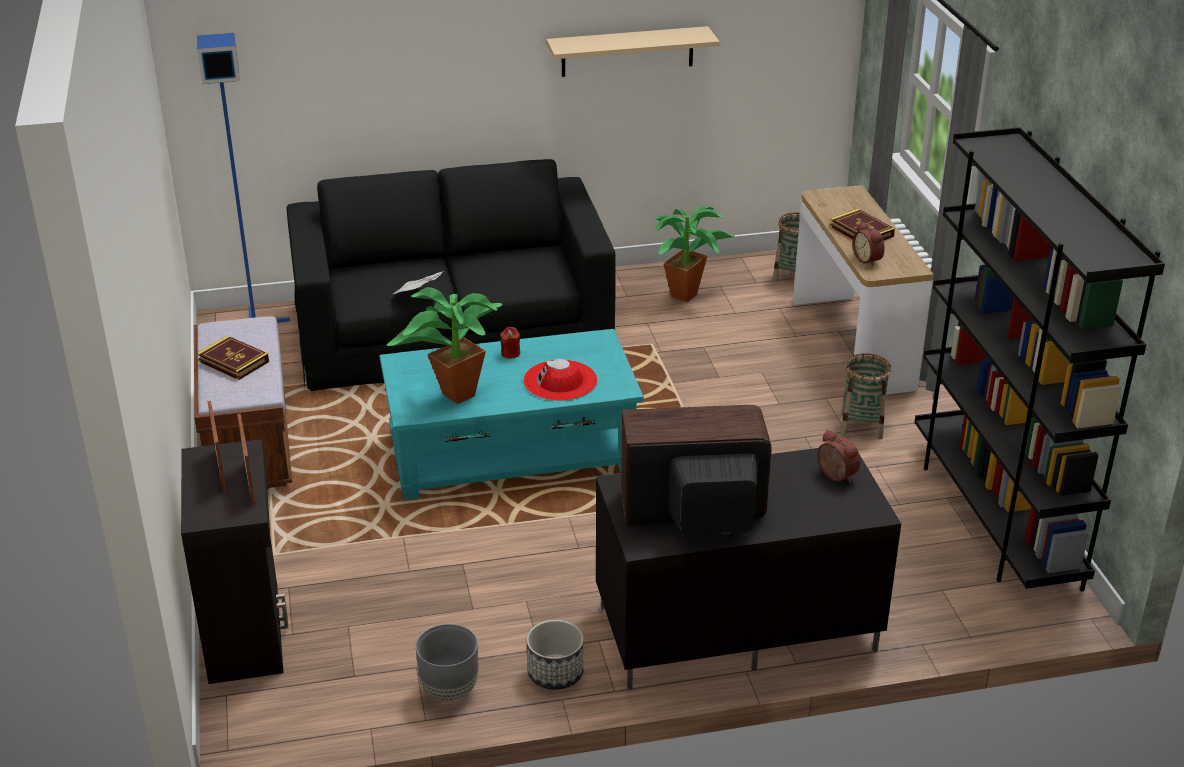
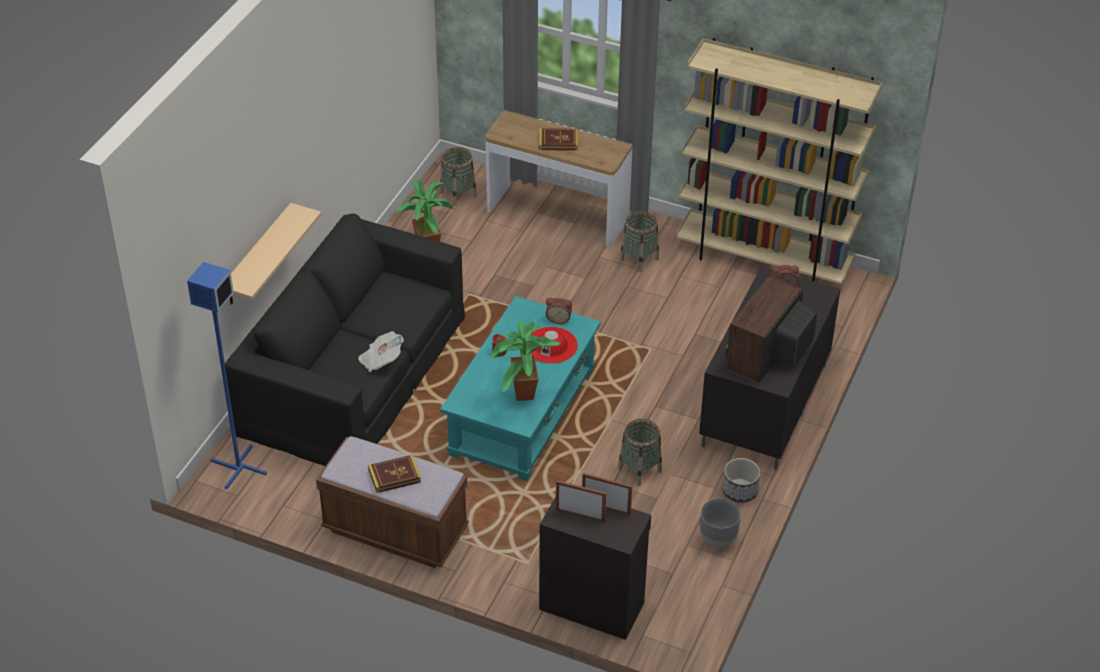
camera: 55 degrees left, 10 degrees up
(508, 574) = (639, 470): none -> basket
(627, 51) = (349, 108): beige shelf -> beige shelf (257, 256)
(868, 259) = (592, 157): alarm clock -> alarm clock (558, 319)
(995, 518) = (763, 261): black bookcase -> beige bookcase

